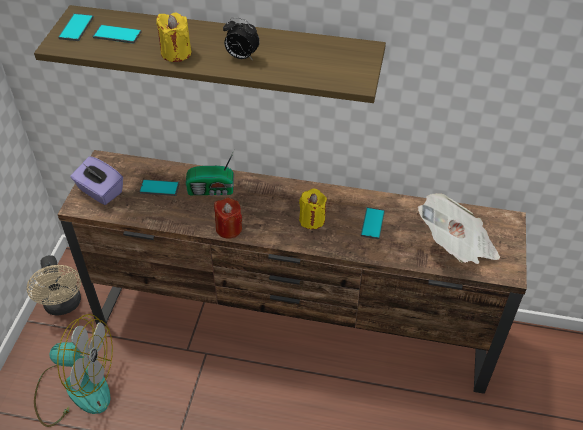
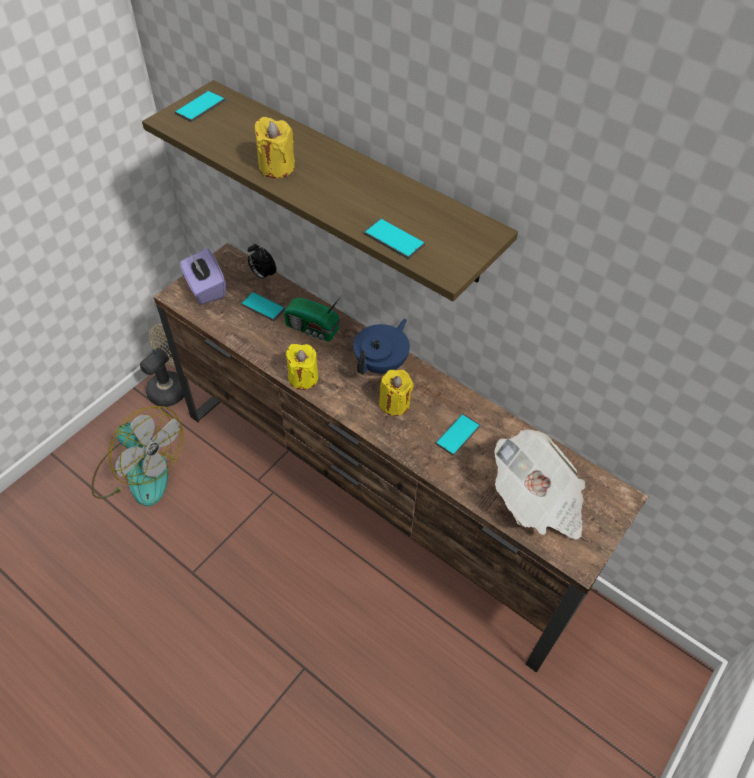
camera: 25 degrees right, 5 degrees up
(64, 306) = (172, 386): beige fan -> beige fan turned 150 degrees counterclockwise
(117, 35) = (233, 127): phone -> phone (393, 239)
(229, 228) = (303, 378): red candle -> yellow candle
(241, 57) = (340, 195): alarm clock -> alarm clock (262, 275)
(283, 195) = (381, 363): none -> blue teapot

